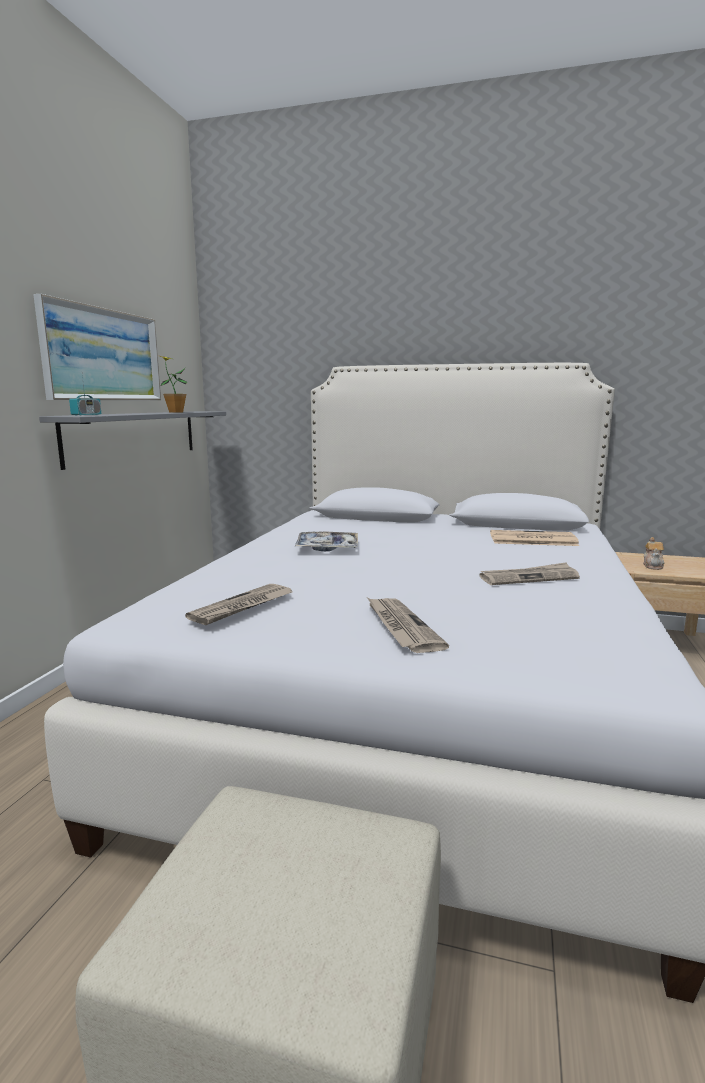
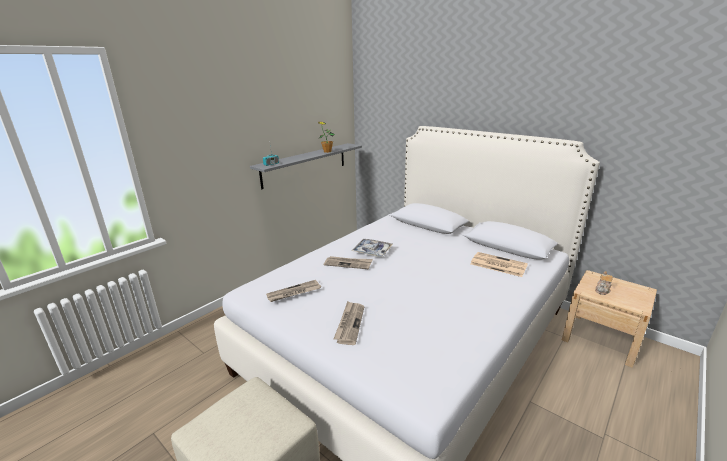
camera: 25 degrees right, 10 degrees up
(103, 355) = (286, 126): picture -> none
(529, 577) = (455, 300): newspaper -> newspaper (348, 264)

